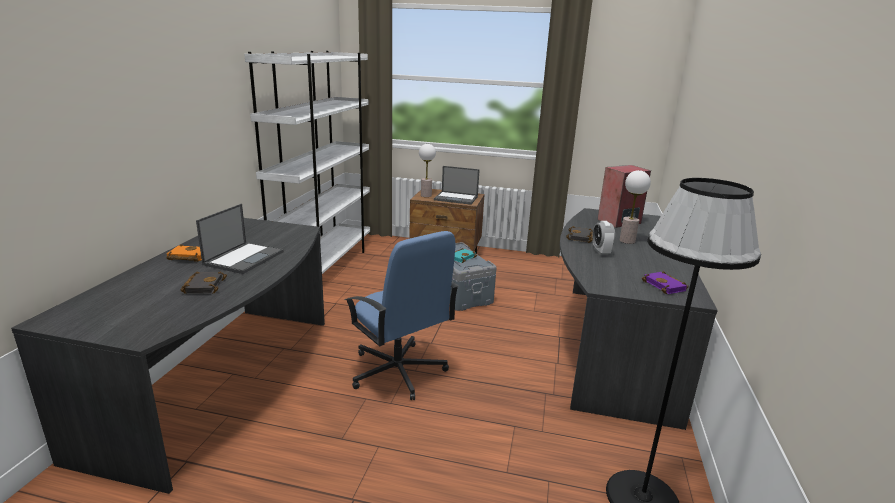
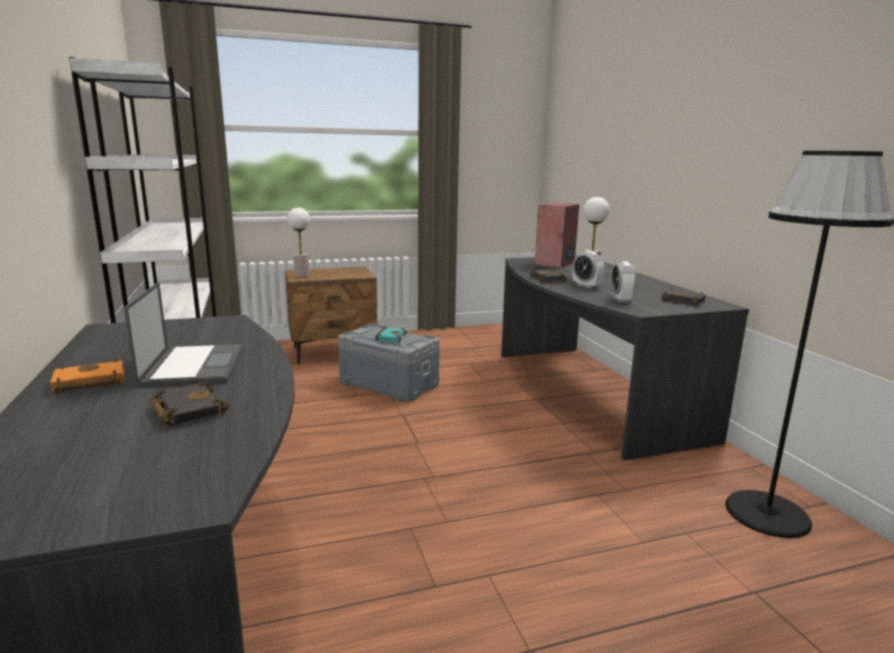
camera: 30 degrees left, 5 degrees down
(398, 372) = (415, 485): blue office chair -> none
(456, 198) = (342, 274): laptop -> none
(604, 272) = (621, 300): none -> alarm clock
(665, 286) = (684, 300): purple book -> black book

